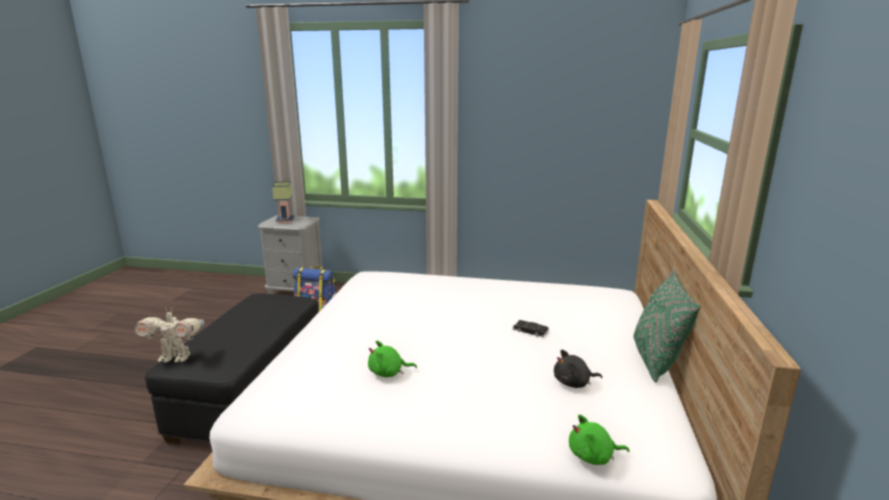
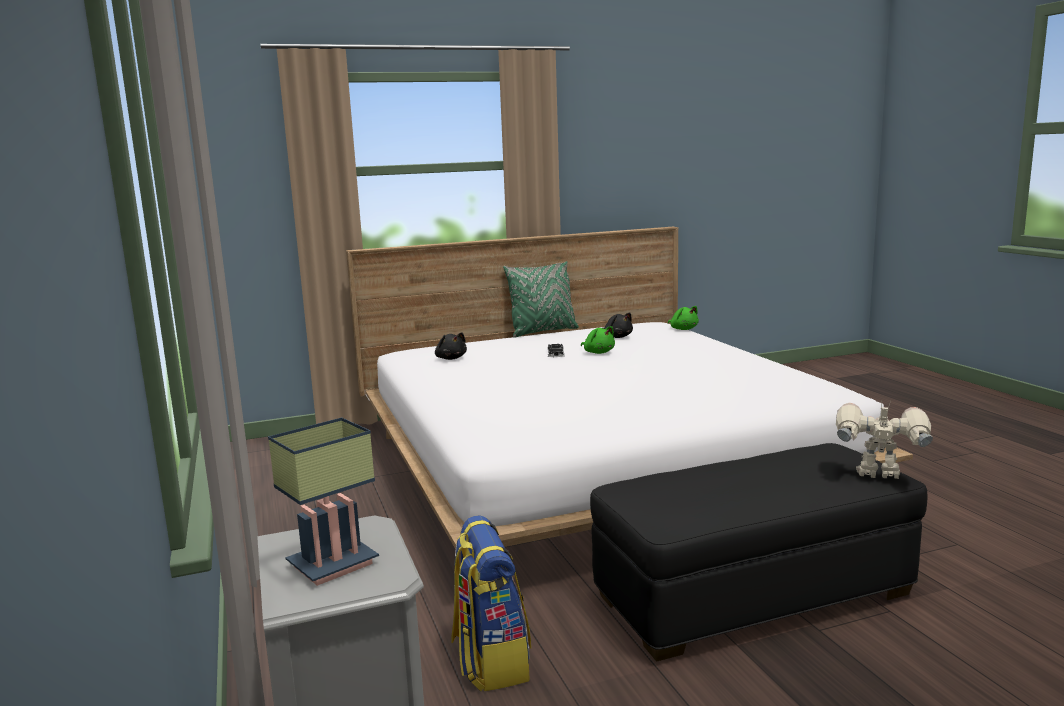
camera: 120 degrees left, 5 degrees down
(176, 357) = (878, 476): toy robot -> toy robot turned 45 degrees counterclockwise
(388, 373) = (709, 370): green plush toy -> green plush toy (598, 352)
(562, 296) = (450, 358): none -> black plush toy

